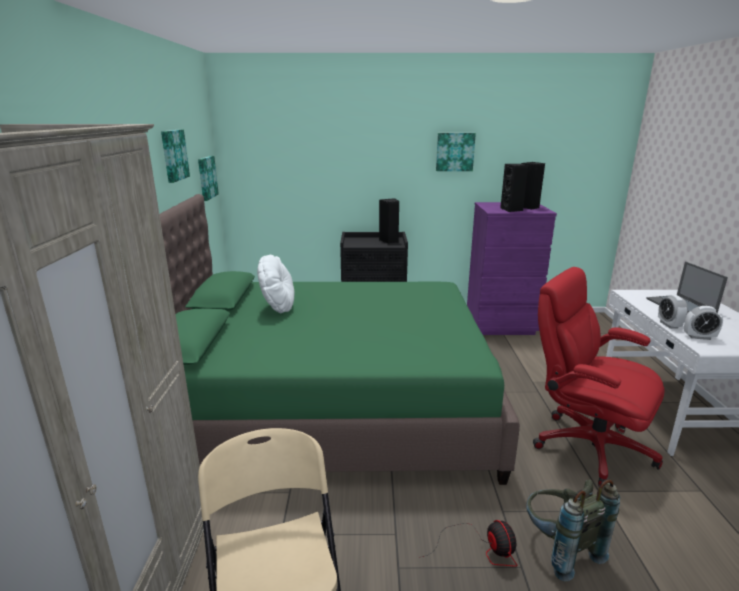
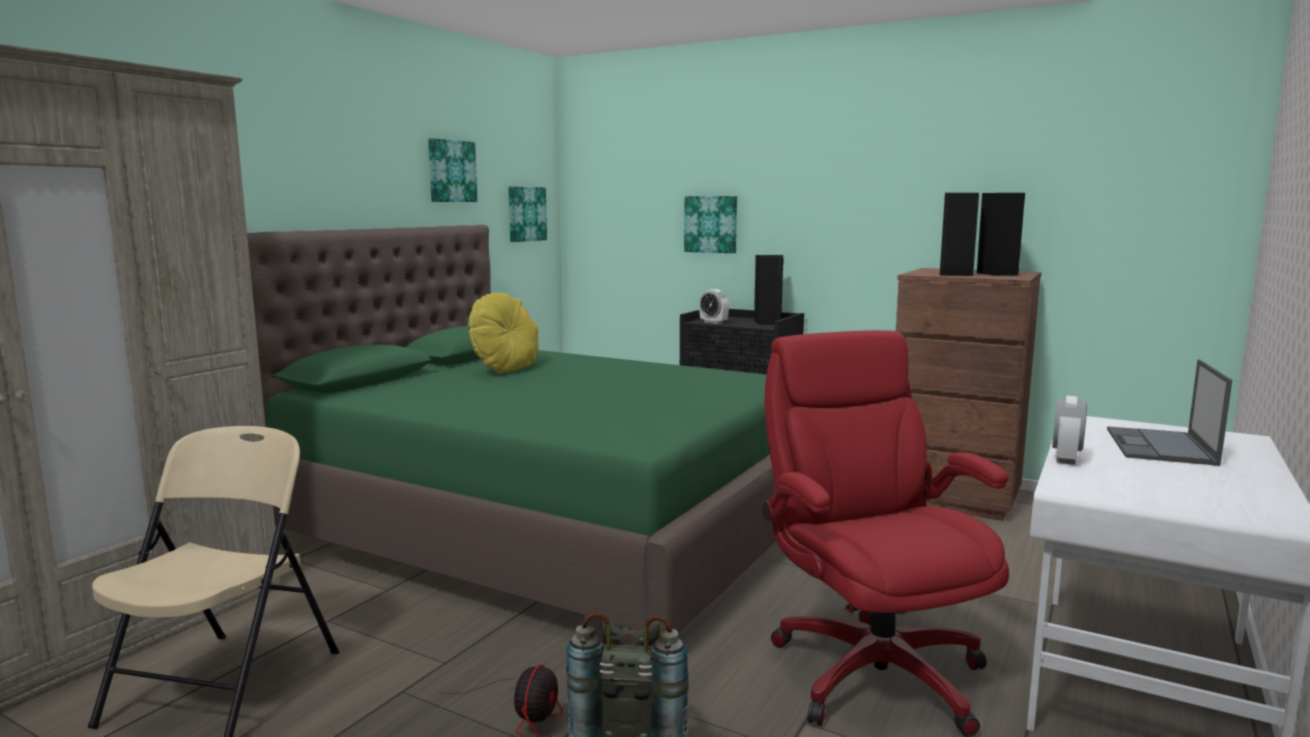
camera: 30 degrees right, 10 degrees down
(278, 308) = (505, 370): white pillow -> yellow pillow
(455, 152) = (888, 181): picture -> picture (711, 224)
(501, 324) = (955, 496): purple dresser -> brown dresser
(699, 337) = (1092, 479): alarm clock -> alarm clock (713, 323)

